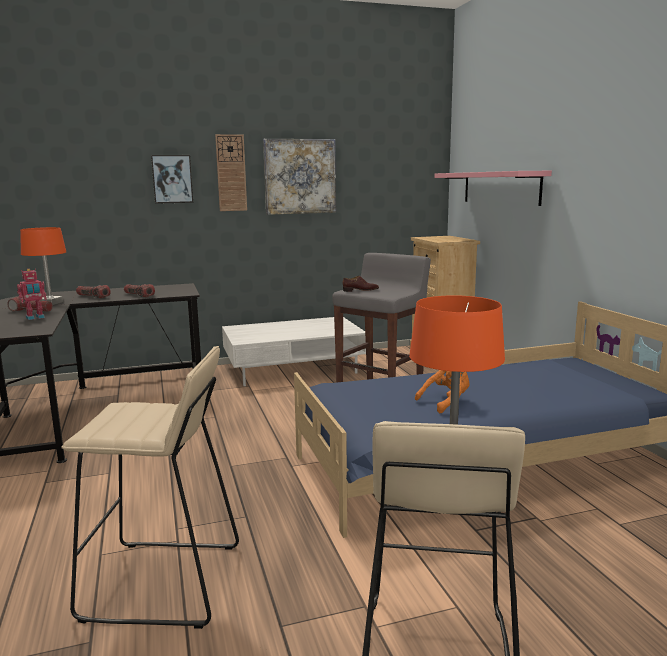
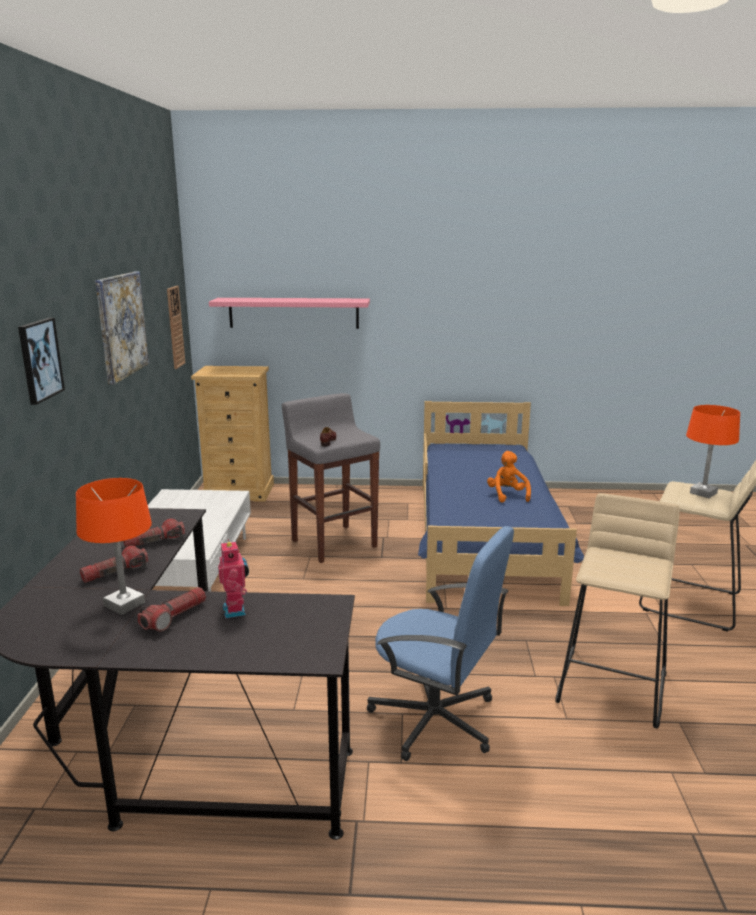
camera: 70 degrees left, 5 degrees up
(99, 487) = (436, 720): none -> blue office chair
(231, 173) = (80, 335): wall clock -> wall clock (175, 327)

